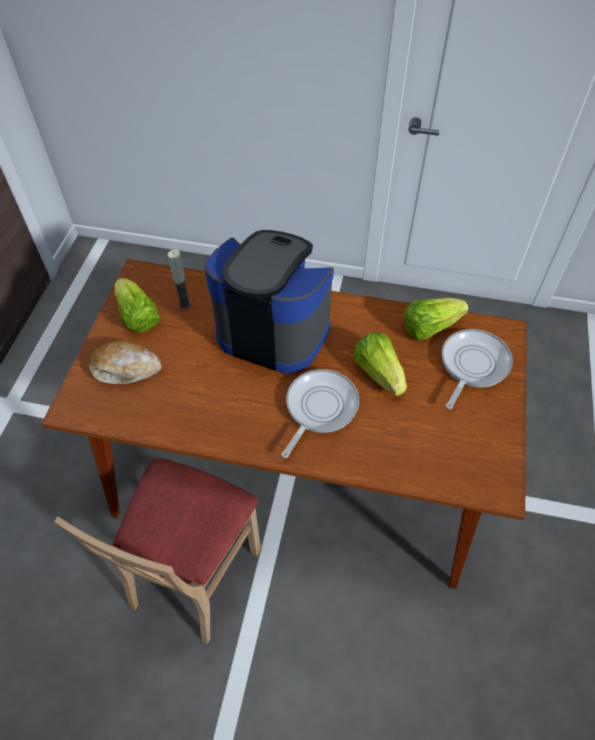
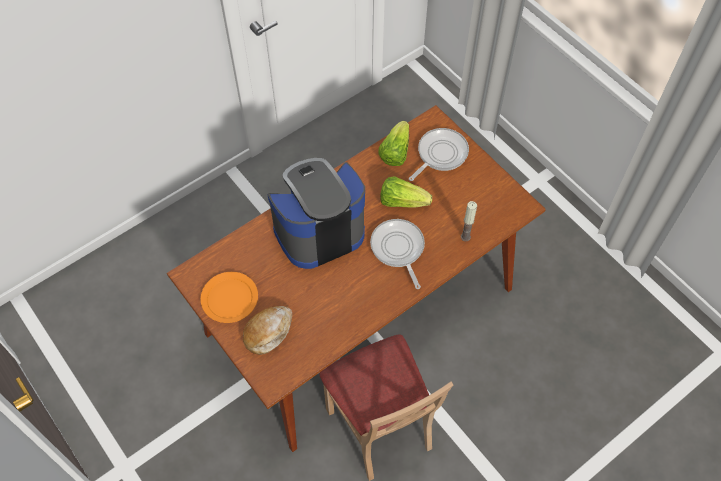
camera: 50 degrees left, 5 degrees up
(137, 317) = (230, 299): lettuce -> orange plate
(185, 305) = (247, 265): candle -> candle (465, 237)
(472, 365) = (440, 154): frying pan -> frying pan turned 60 degrees clockwise

